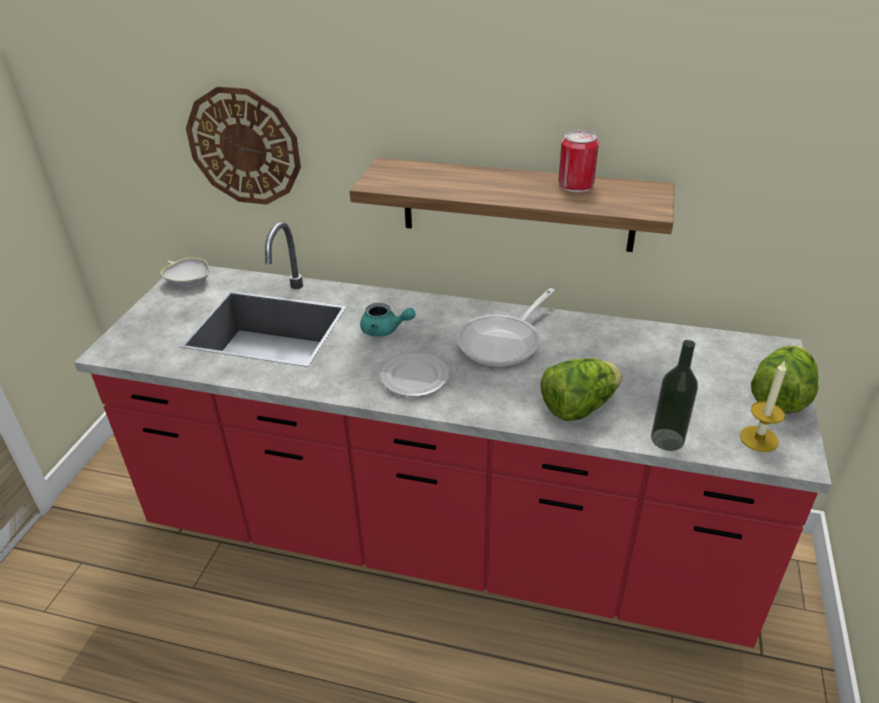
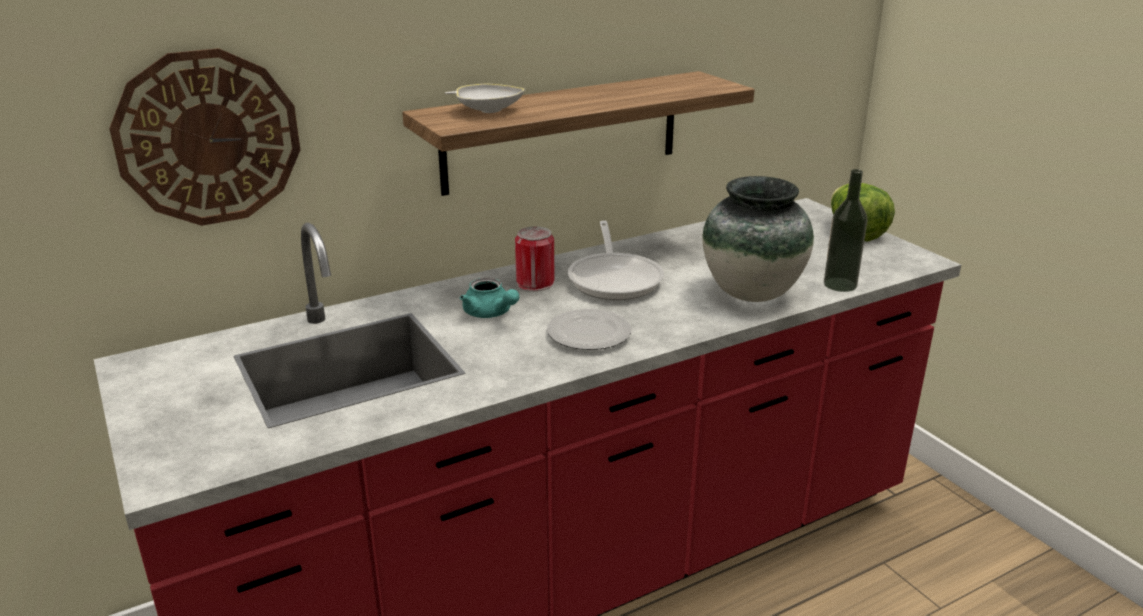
camera: 45 degrees left, 10 degrees down
(188, 280) = (149, 369): white bowl -> white bowl (486, 110)
(385, 330) = (490, 314): turquoise teapot -> turquoise teapot turned 75 degrees clockwise
(575, 185) = (634, 86): can -> can (535, 283)
(578, 407) = (751, 293): lettuce -> vase
(759, 439) = (886, 259): candle -> none

